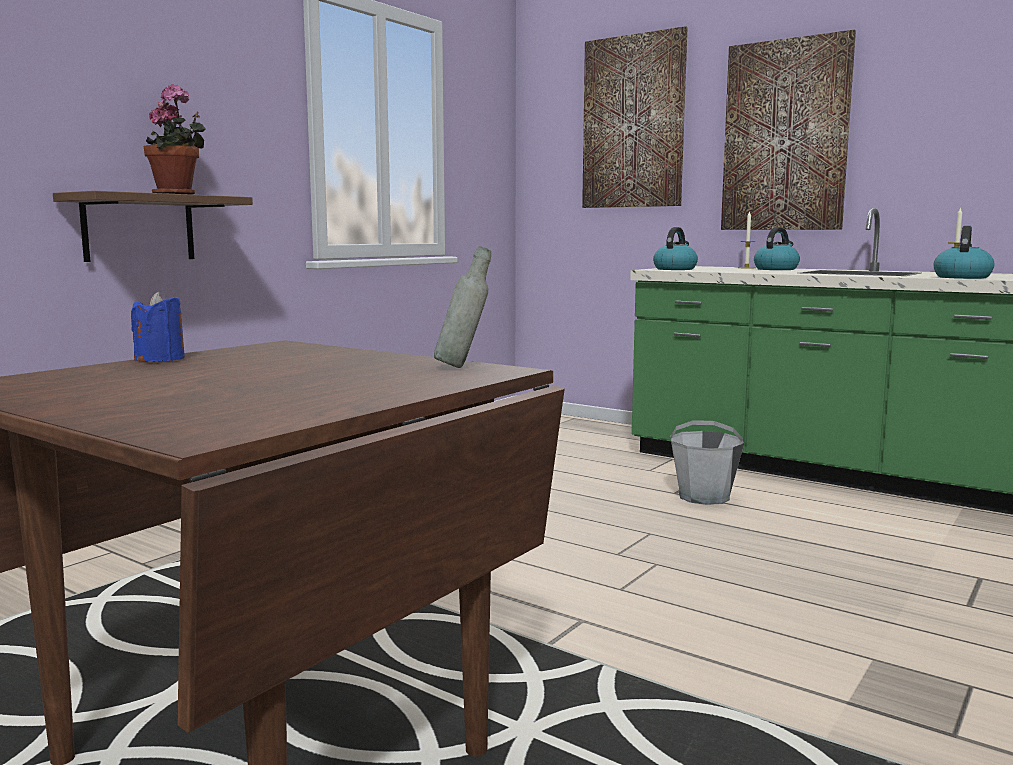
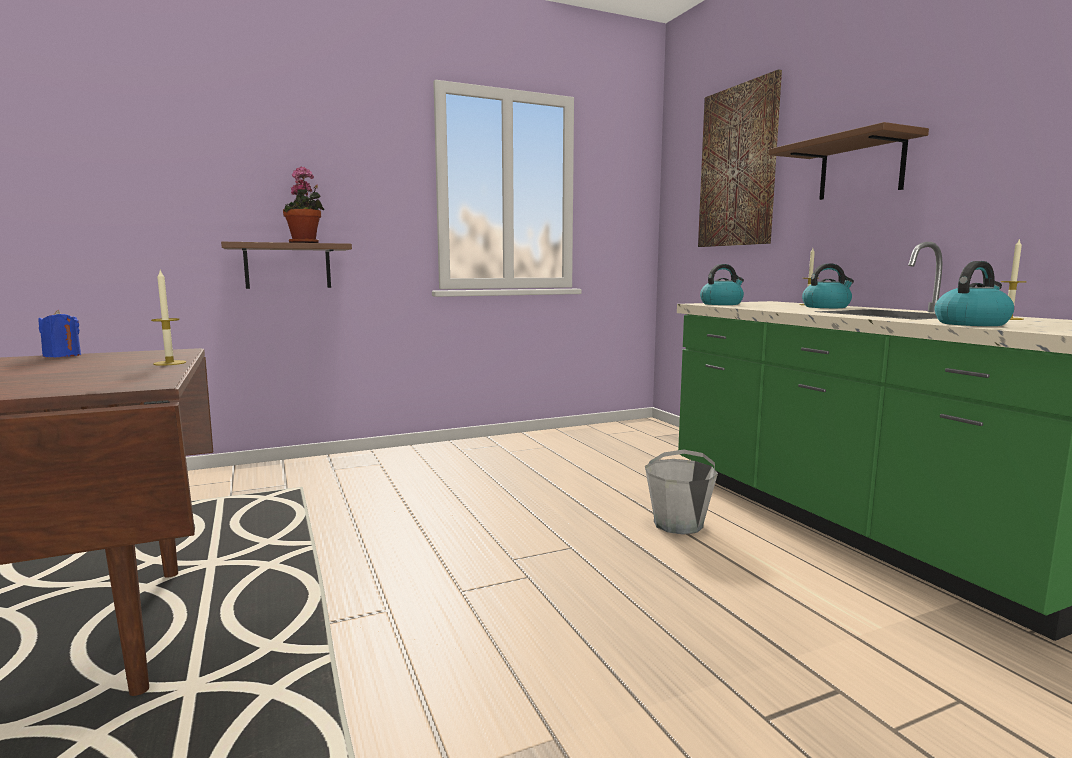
camera: 30 degrees right, 0 degrees up
(374, 354) = (170, 363): none -> candle
(463, 367) = (143, 379): grey bottle -> none
(785, 136) = (861, 168): picture -> brown shelf

